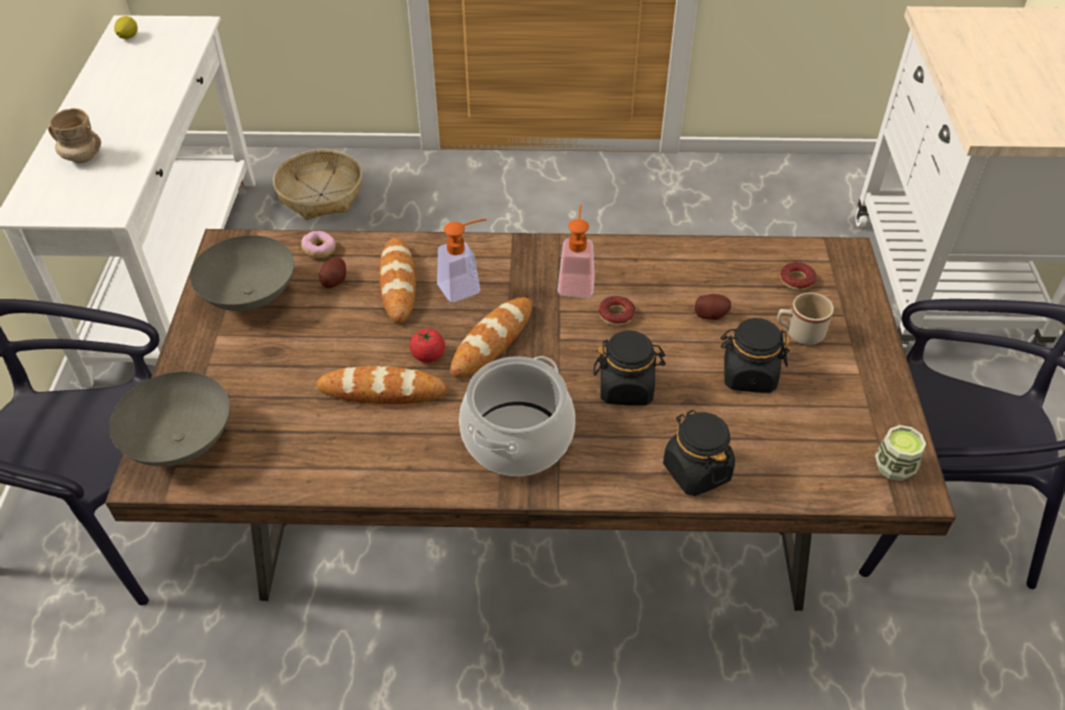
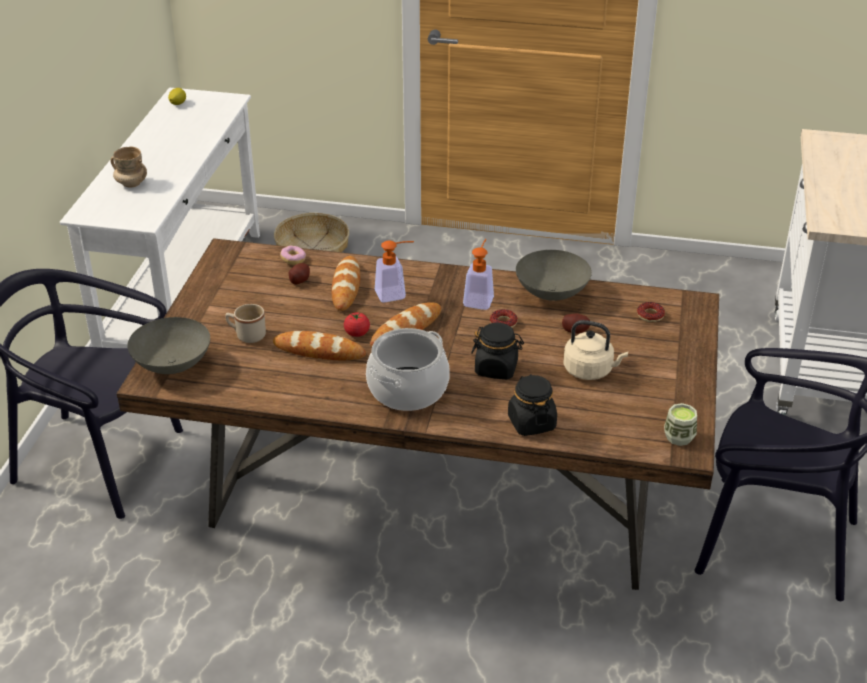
camera: 10 degrees right, 10 degrees down
(251, 296) = (238, 283): grey bowl -> grey bowl (552, 293)
(748, 375) = (590, 370): black jar -> beige kettle
(799, 333) = (638, 349): beige mug -> beige mug (246, 335)

